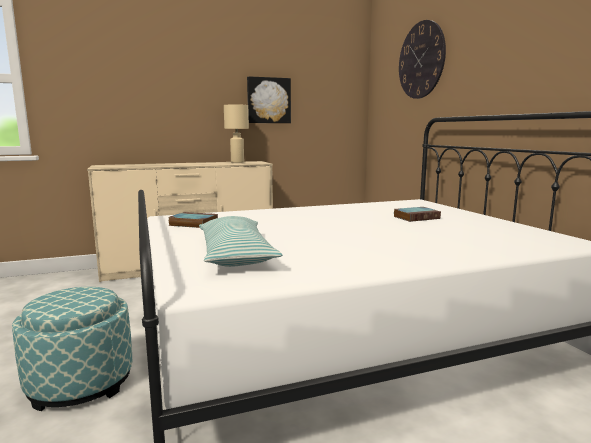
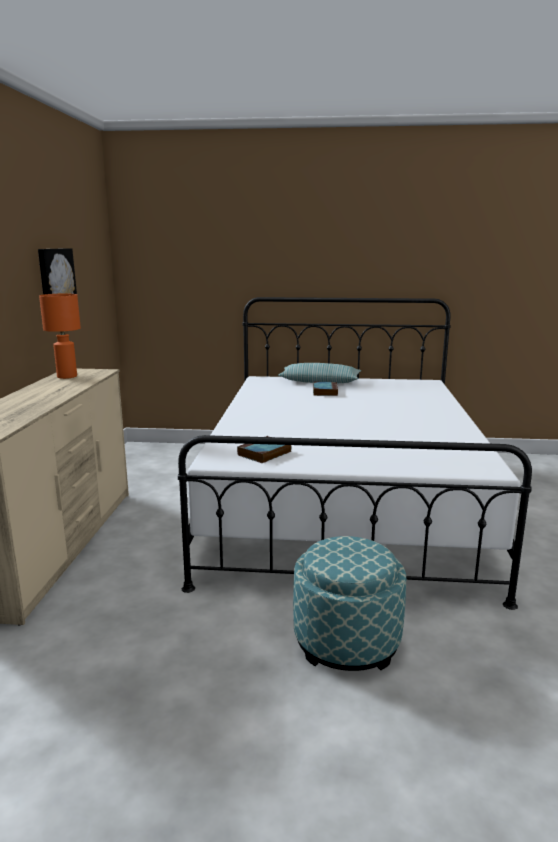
camera: 65 degrees left, 5 degrees up
(235, 254) = (401, 451): pillow -> pillow (319, 382)
(237, 162) = (67, 376): beige table lamp -> orange table lamp
(421, 60) = (216, 236): wall clock -> none

